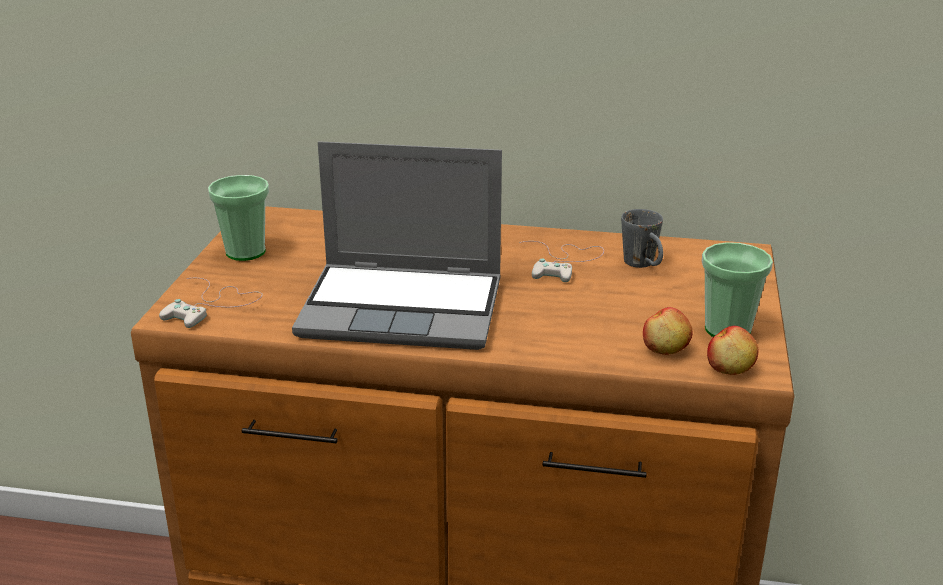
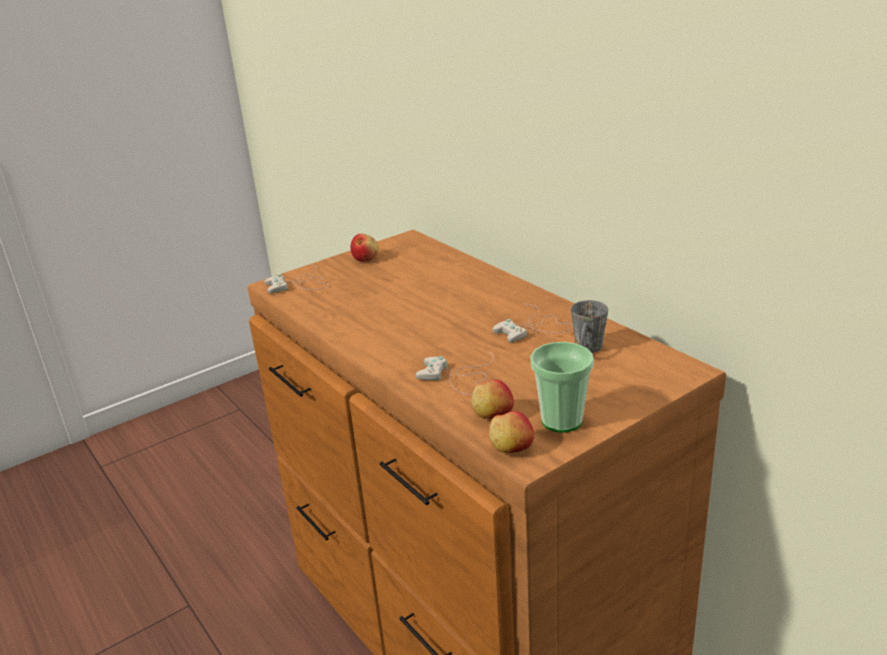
camera: 45 degrees right, 0 degrees up
(245, 252) = (365, 258): cup -> apple
(405, 308) = (387, 323): laptop -> none
(577, 331) = (458, 378): none -> white game controller

